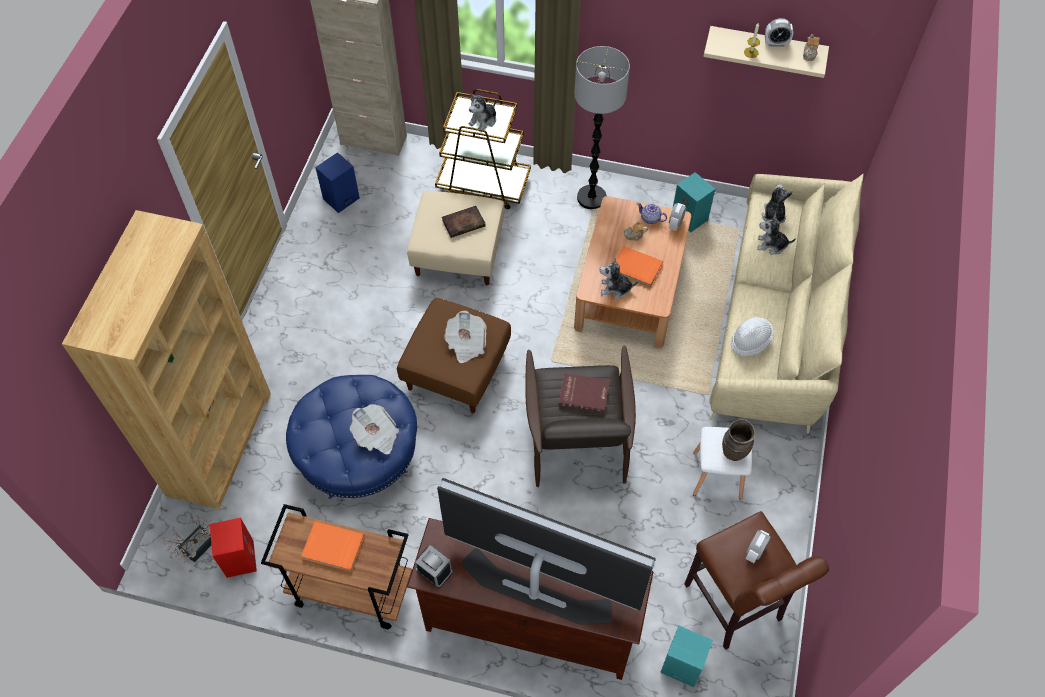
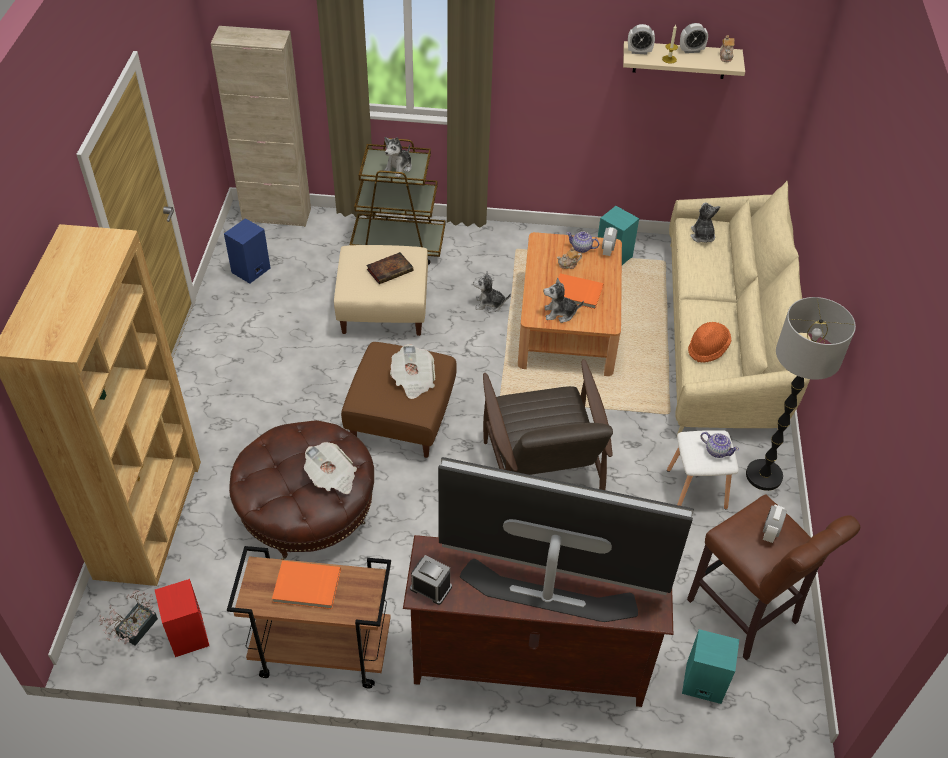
camera: 10 degrees left, 10 degrees down
(358, 453) = (307, 510): blue ottoman -> brown ottoman
(584, 393) = (548, 413): red book -> none
(591, 198) = (511, 247): floor lamp -> floor lamp (764, 476)
(722, 40) = (639, 51): none -> alarm clock
(734, 451) = (716, 451): brown vase -> teapot
(750, 341) = (707, 348): white hat -> orange hat
(771, 245) = (707, 261): plush toy -> plush toy (489, 304)

